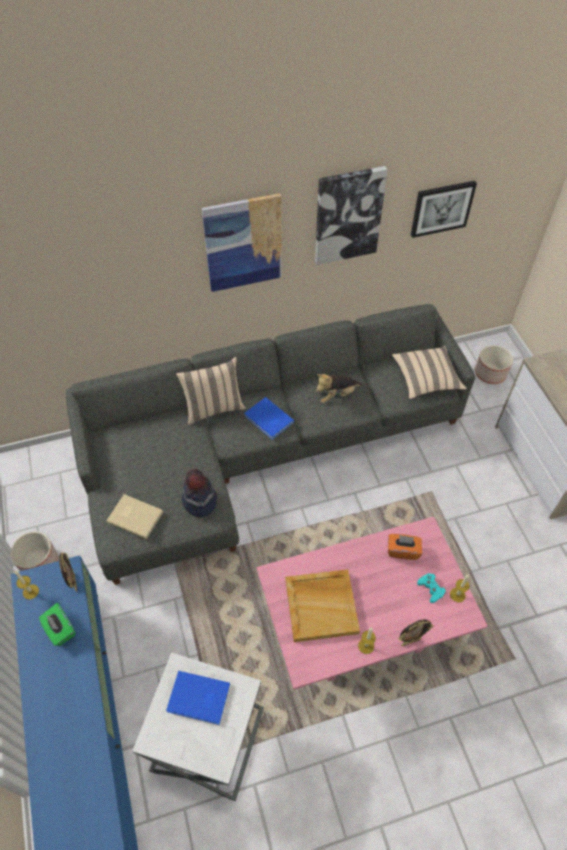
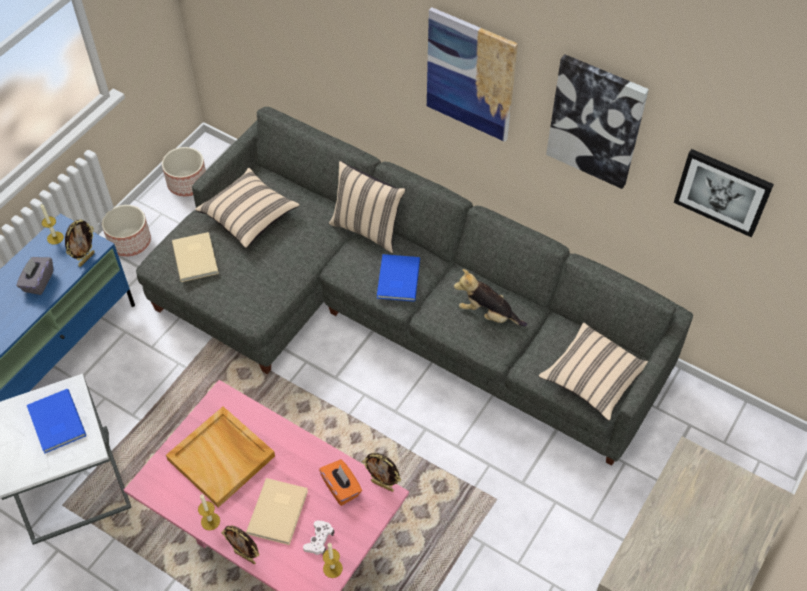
camera: 50 degrees right, 0 degrees up
(60, 630) = (38, 282): green tissue box -> grey tissue box
(134, 463) = (249, 217): none -> beige pillow
(199, 501) = (254, 292): hat -> none
(392, 598) = (279, 511): none -> beige book
(419, 527) = (382, 485): none -> picture frame
(431, 589) = (319, 540): turquoise game controller -> white game controller
(490, 373) = (725, 458): planter -> planter (187, 183)

